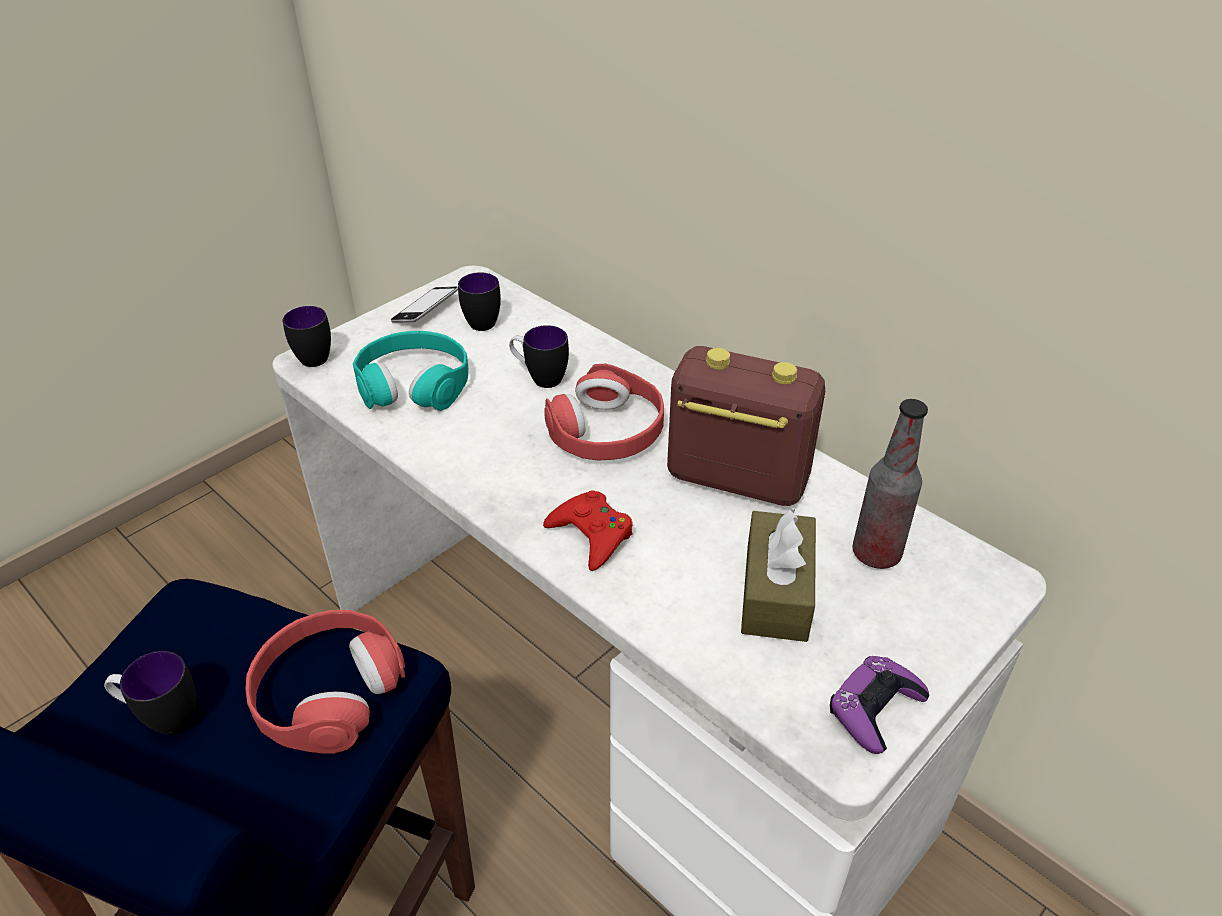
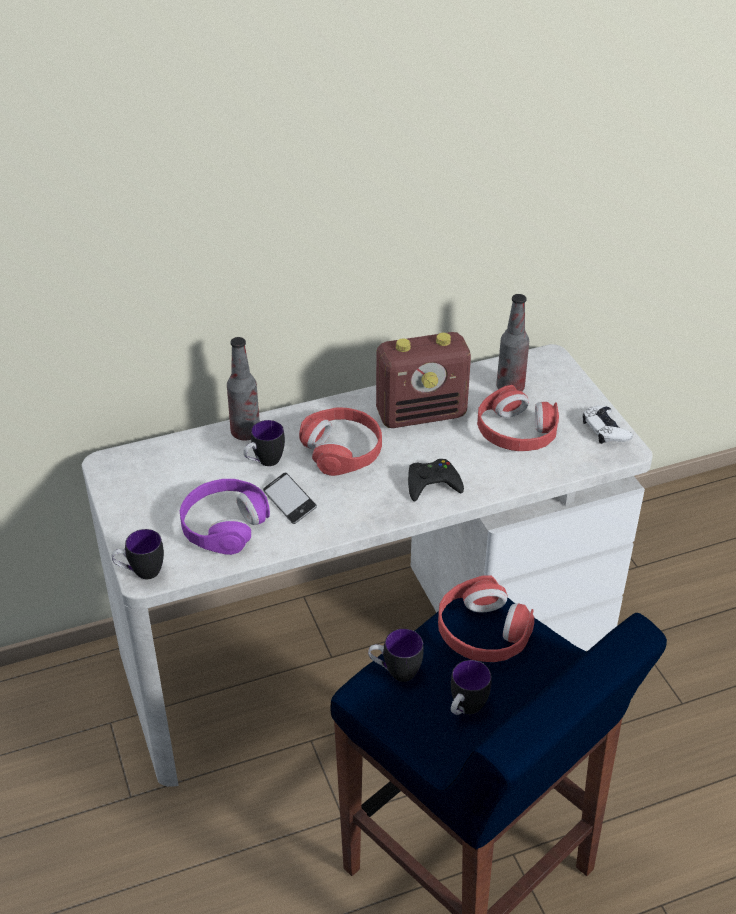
camera: 65 degrees left, 0 degrees up
(414, 384) = (224, 524): turquoise headphones -> purple headphones
(426, 310) = (130, 497): phone -> phone (289, 502)
(480, 320) = (168, 472): mug -> mug (395, 672)
(583, 348) = (245, 433): none -> bottle
(591, 535) = (432, 484): red game controller -> black game controller
(735, 479) = (422, 414): radio -> radio turned 150 degrees counterclockwise
(776, 591) = (516, 431): brown tissue box -> red headphones
(875, 709) = (605, 429): purple game controller -> white game controller

